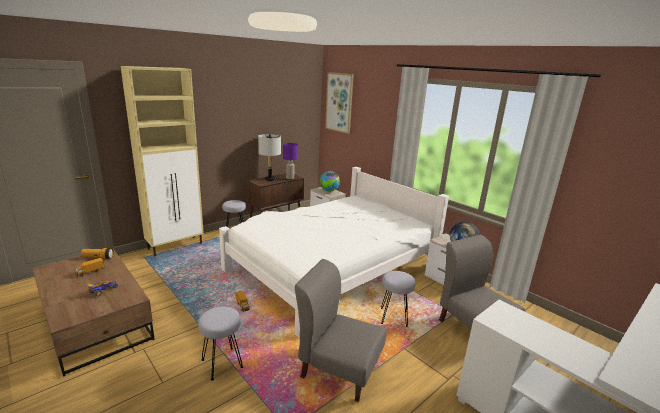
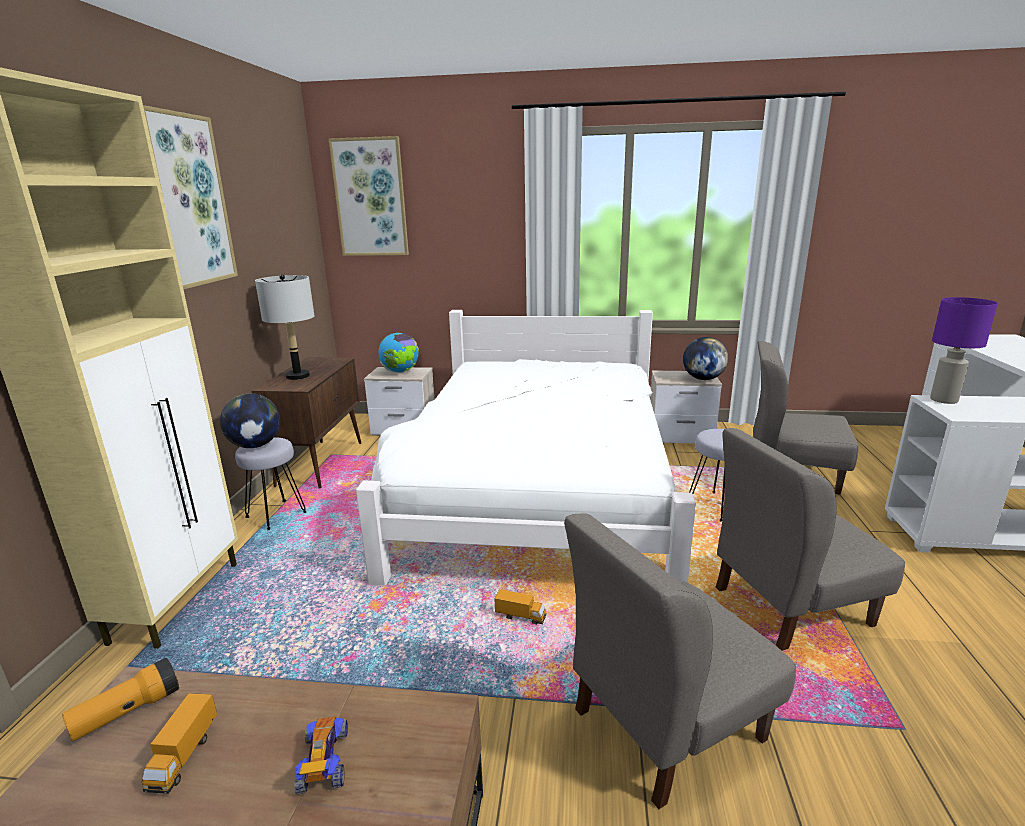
camera: 40 degrees left, 0 degrees up
(222, 363) = (666, 723): grey stool -> grey chair
(231, 101) = (189, 201): none -> picture
(231, 202) = (255, 445): none -> globe
(290, 178) = (331, 364): purple table lamp -> purple table lamp (943, 400)

